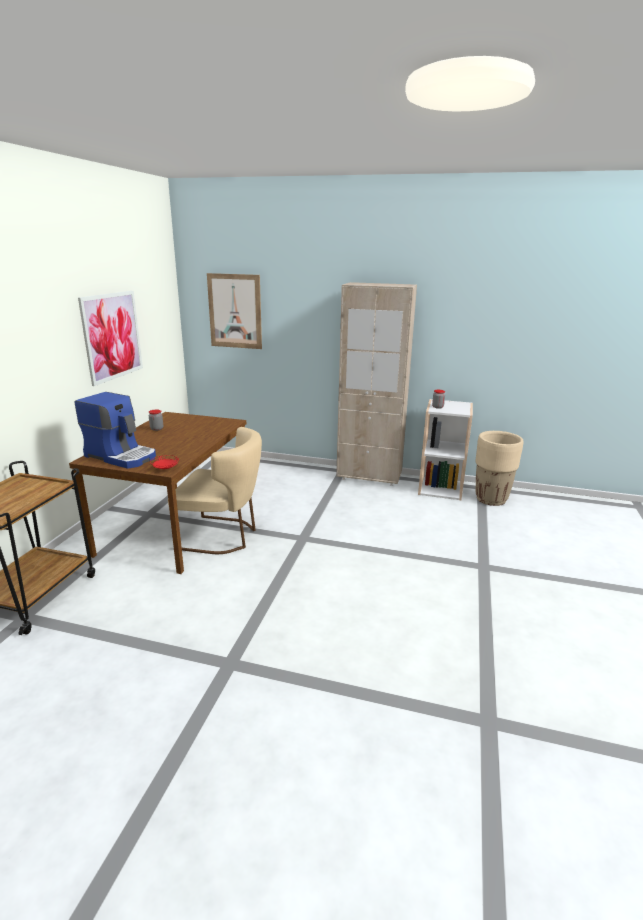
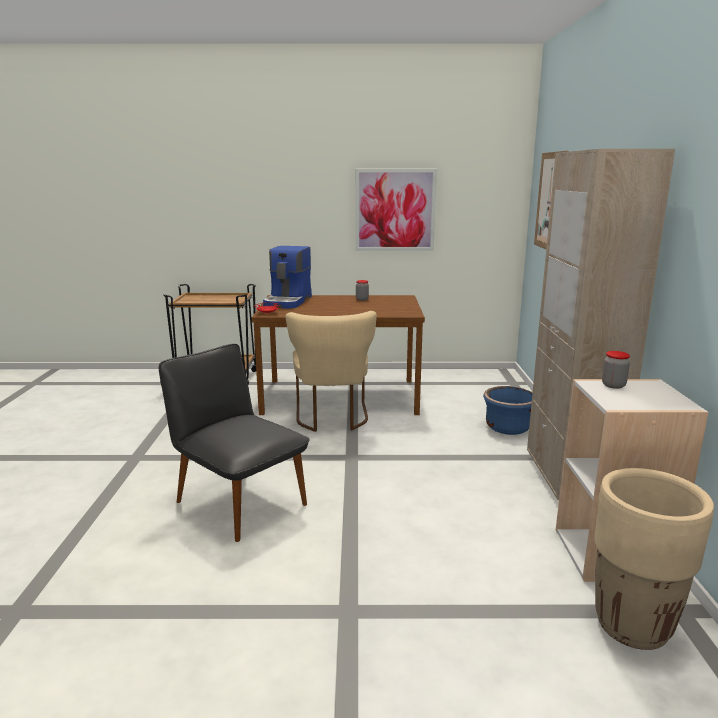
camera: 75 degrees right, 5 degrees down
(292, 476) = (508, 427): none -> blue planter
(354, 596) = (241, 503): none -> black chair

